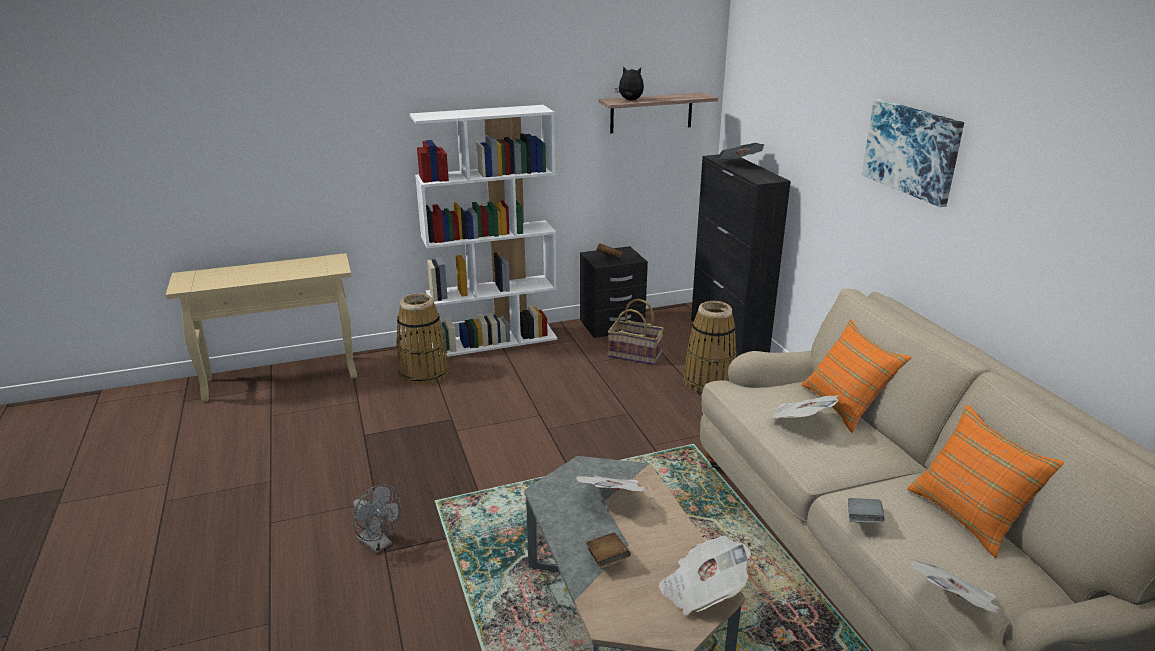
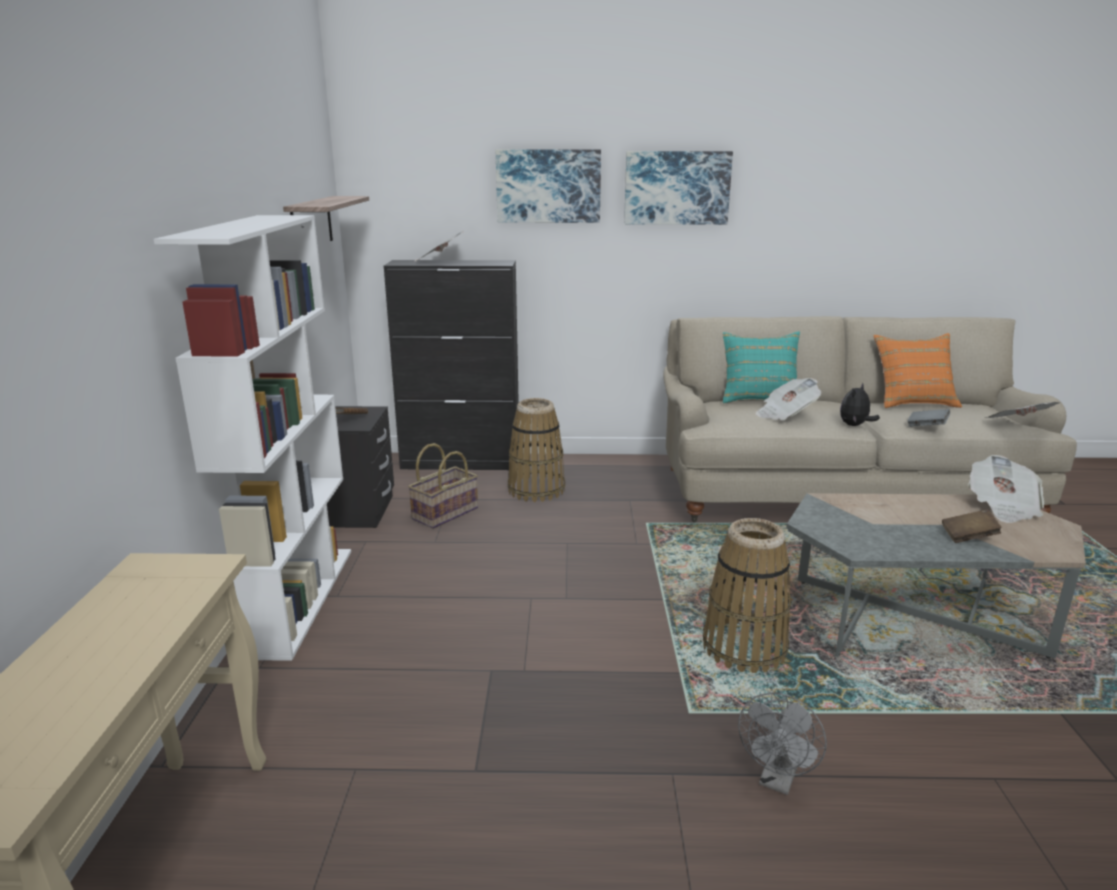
camera: 70 degrees left, 5 degrees down
(378, 544) = (777, 780): grey fan -> grey fan turned 150 degrees clockwise
(423, 373) = (327, 680): basket -> basket (744, 647)
(613, 498) = (868, 518): newspaper -> none
(630, 100) = (321, 203): plush toy -> plush toy (855, 425)
(824, 118) = (548, 186): none -> picture
(846, 405) = (758, 399): orange pillow -> turquoise pillow

